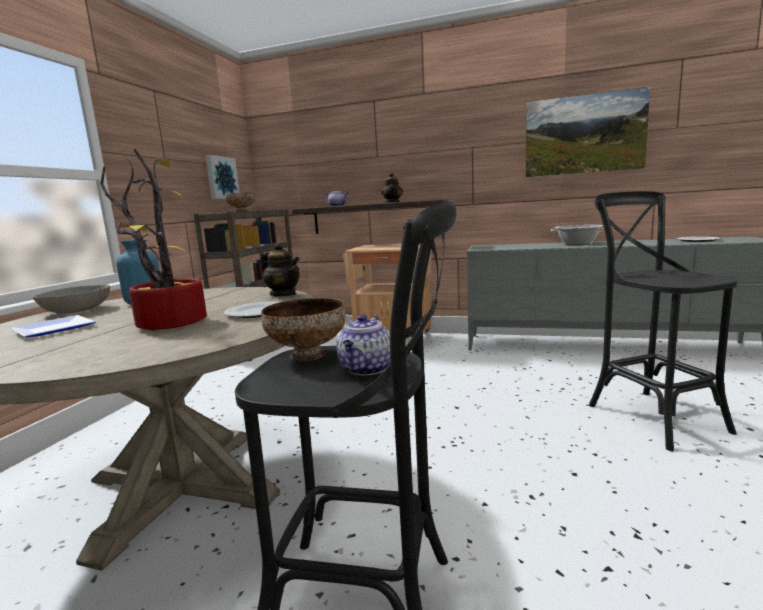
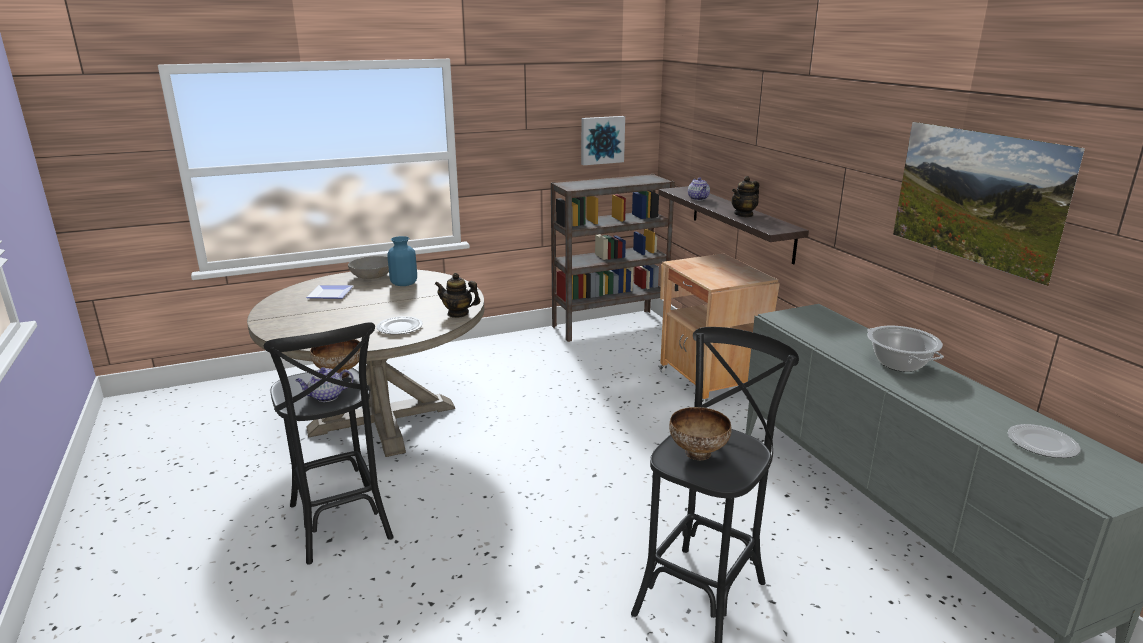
camera: 50 degrees right, 10 degrees up
(166, 324) = (356, 316): potted plant -> none
(241, 211) = (601, 184): bowl -> bowl (697, 453)
(283, 294) = (458, 313): teapot -> teapot turned 105 degrees clockwise

